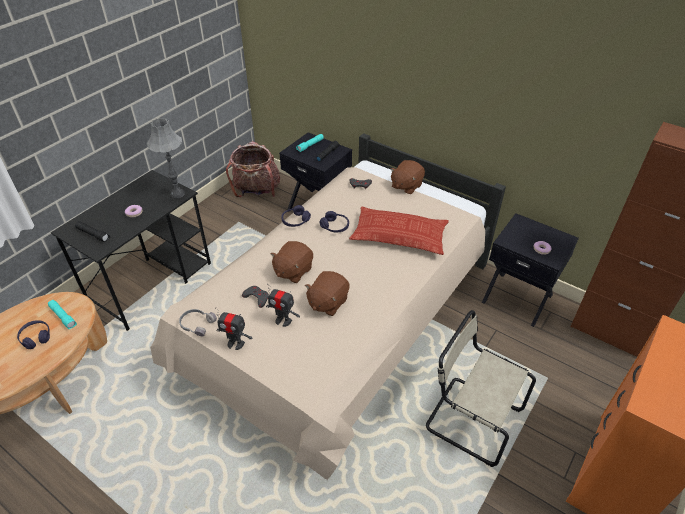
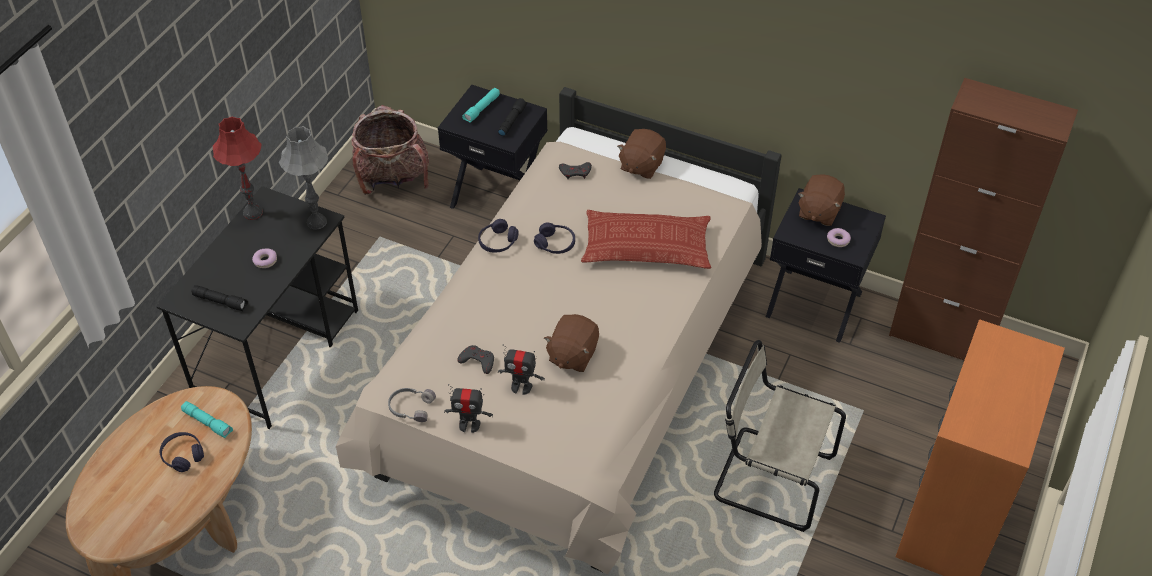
camera: 10 degrees left, 5 degrees up
(139, 184) = (253, 212): none -> red table lamp
(293, 271) = (515, 317): brown plush toy -> brown plush toy (818, 212)

